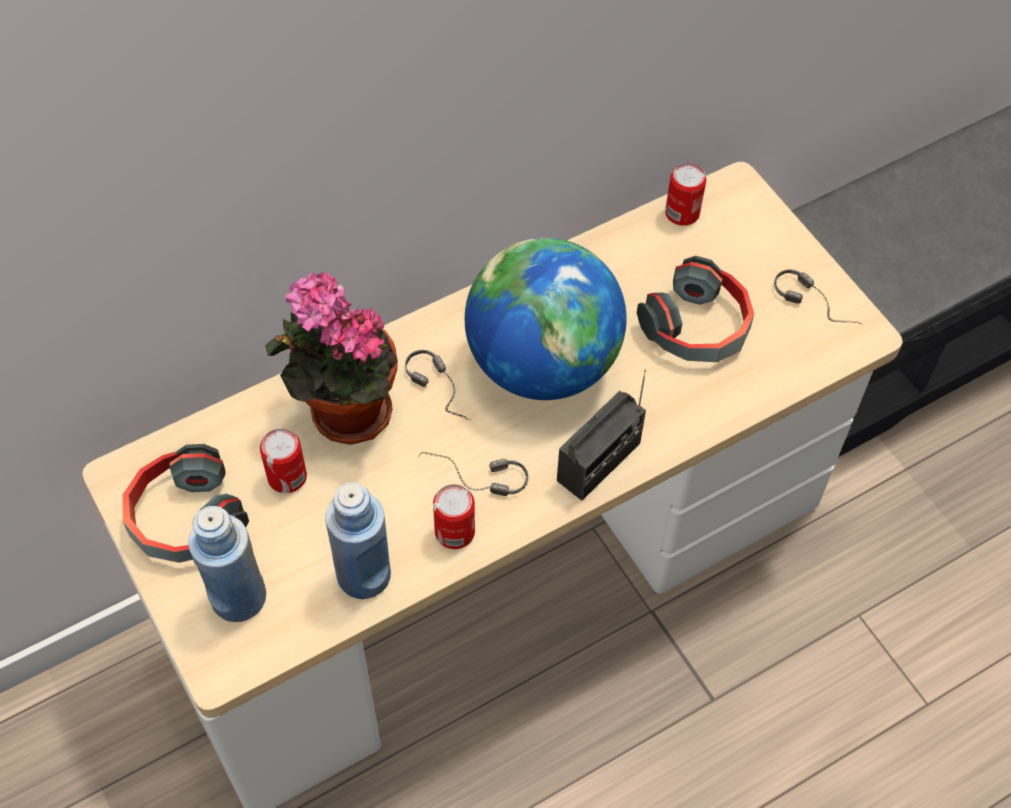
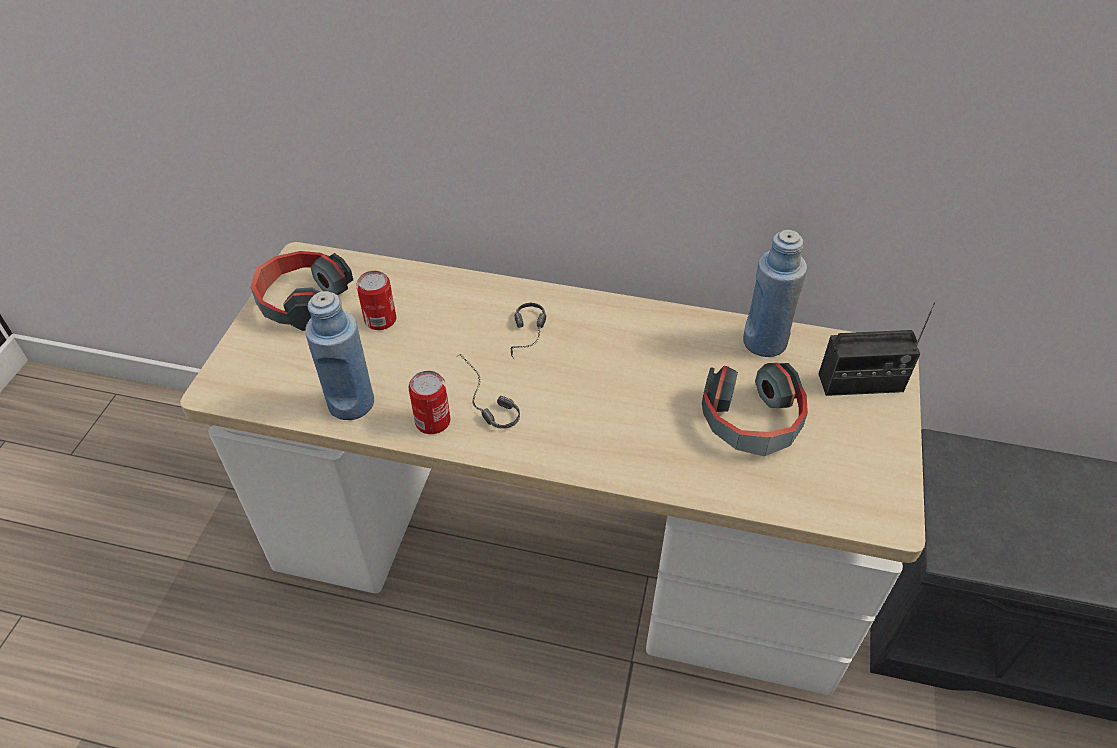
camera: 45 degrees right, 10 degrees down
(238, 597) = (273, 361): blue bottle -> blue bottle (764, 342)
(343, 412) = (455, 309): potted plant -> none
(542, 364) = (610, 367): globe -> none
(599, 462) = (576, 452): radio -> radio (860, 383)
(682, 213) = (824, 345): can -> none
(818, 304) = (872, 473): headphones -> none

